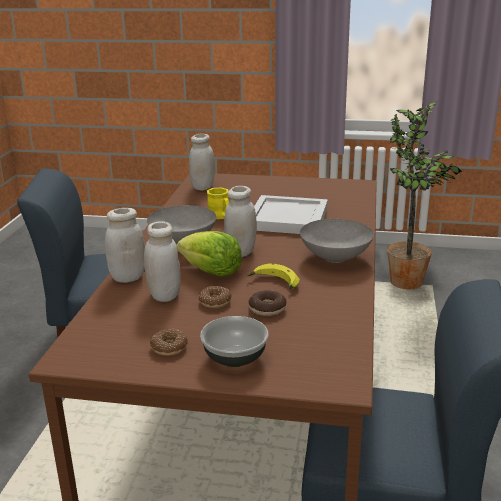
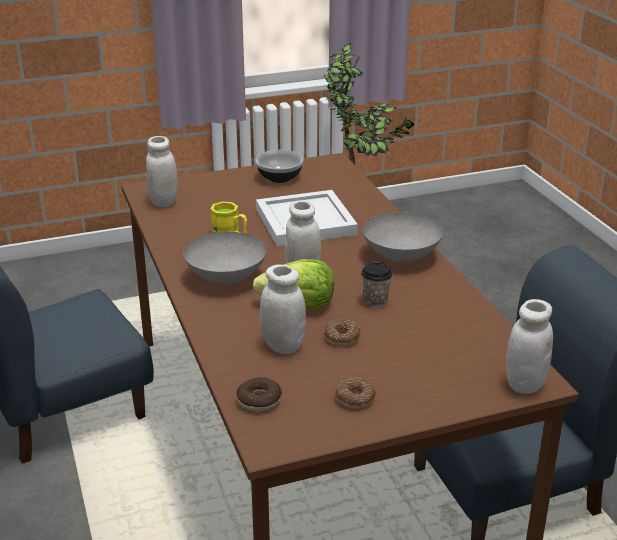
camera: 30 degrees left, 5 degrees up
(128, 277) = (218, 337): white jar -> white jar (524, 384)
(235, 357) = (425, 388): bowl -> bowl (279, 178)
(267, 309) = (399, 330): donut -> donut (259, 400)
(274, 283) = (375, 301): banana -> cup

